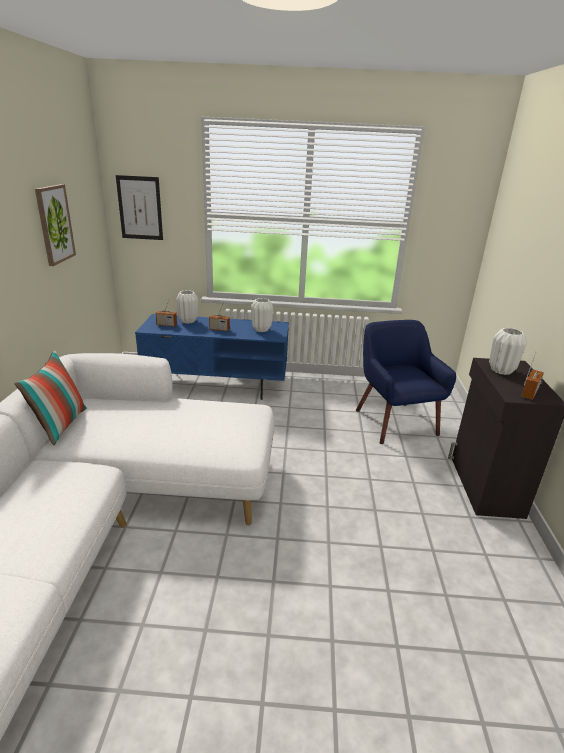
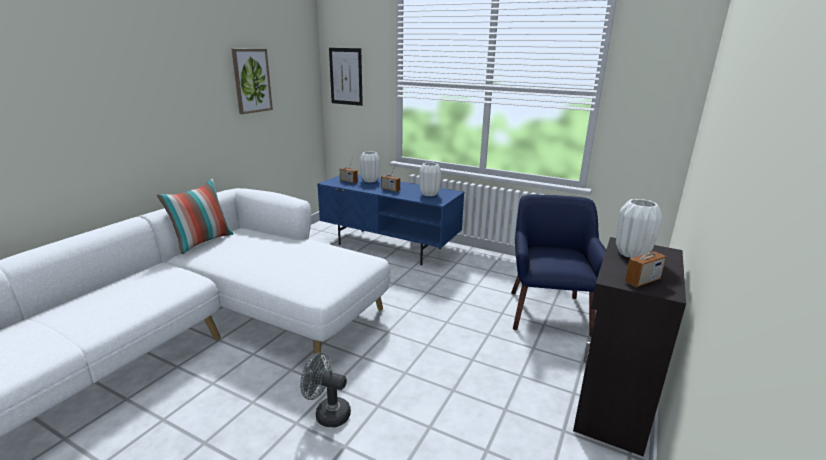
camera: 25 degrees right, 5 degrees down
(293, 563) = (327, 413): none -> grey fan

